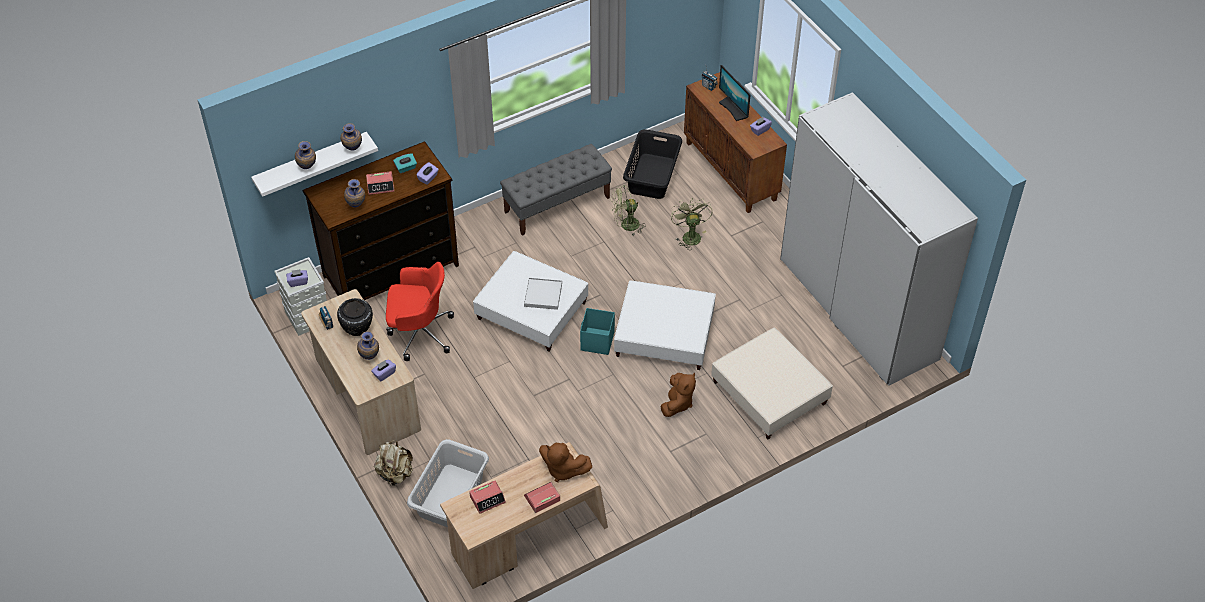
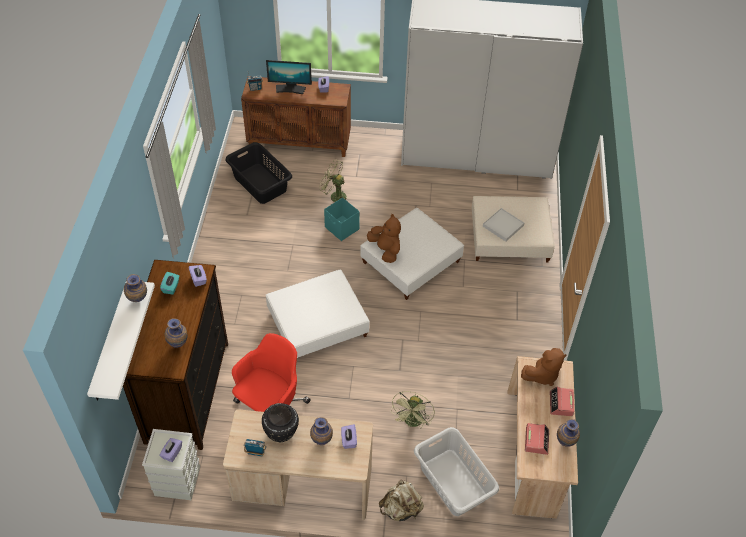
camera: 55 degrees left, 0 degrees up
(307, 168) = (125, 345): vase -> vase (565, 443)
(380, 186) = (173, 315): alarm clock -> none
(543, 295) = (328, 301): white tray -> white tray (503, 226)
(557, 204) = (230, 249): grey bench -> none
(597, 341) = (382, 303): turquoise storage box -> turquoise storage box (342, 229)
(626, 226) = (291, 224): green fan -> green fan (413, 422)
(677, 403) = (478, 291): brown plush toy -> brown plush toy (385, 250)

